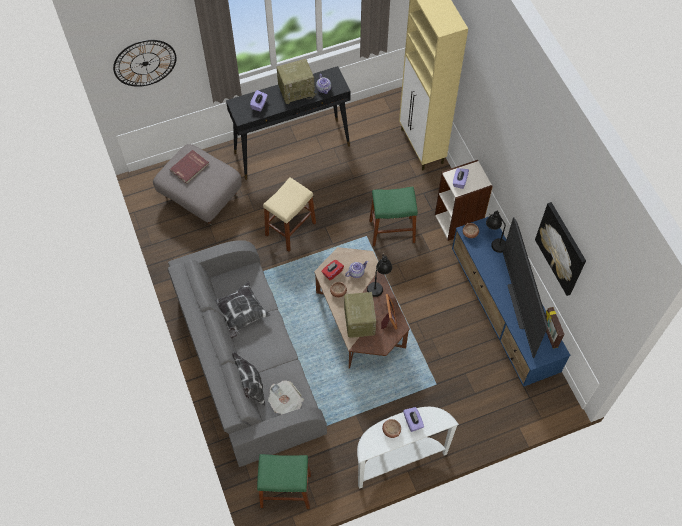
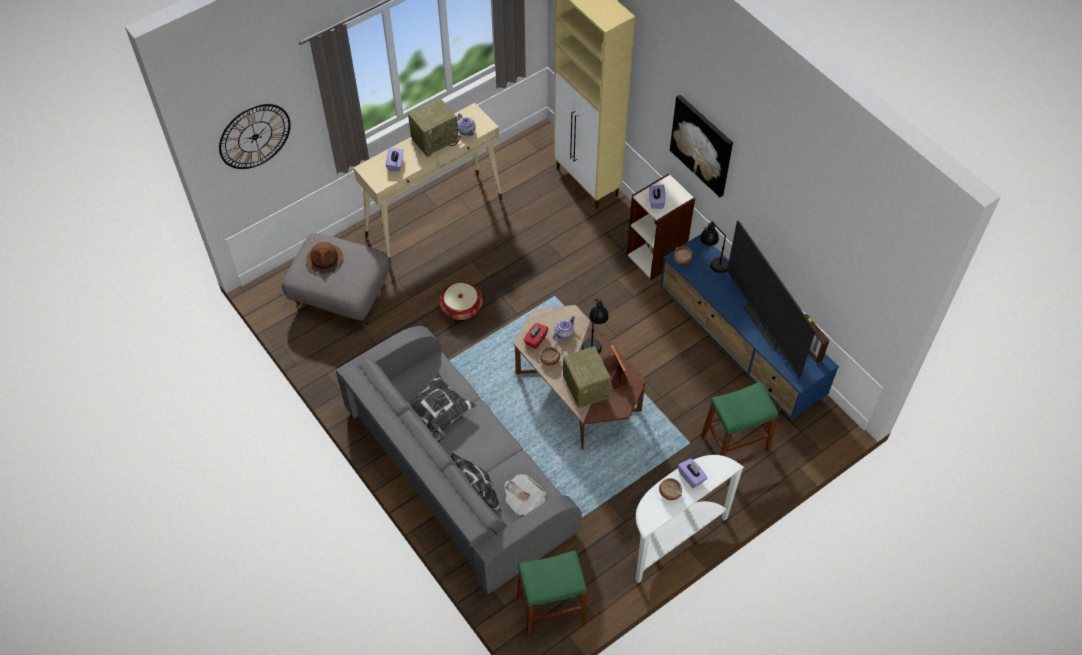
camera: 15 degrees left, 5 degrees down
(190, 168) = (325, 259): red book -> brown hat
(290, 229) = (461, 308): beige stool -> basket
(292, 149) = (435, 217): black console table -> beige console table
(392, 231) = (583, 284): green stool -> green stool (735, 443)
(561, 248) = (805, 239): picture -> picture (702, 145)

